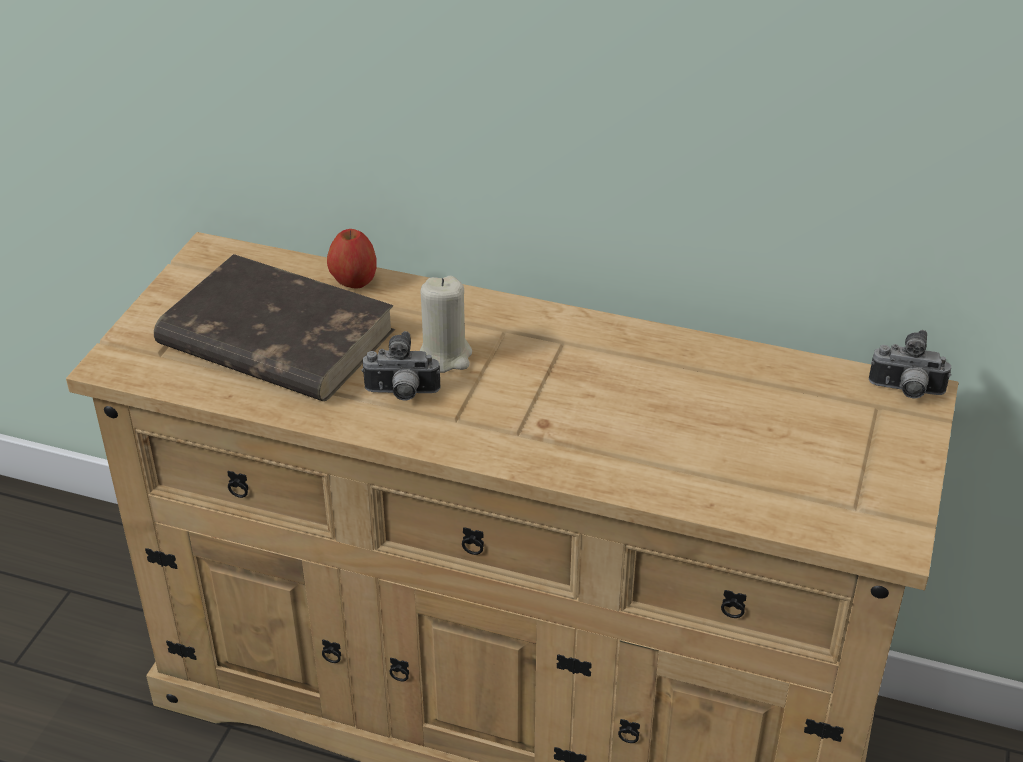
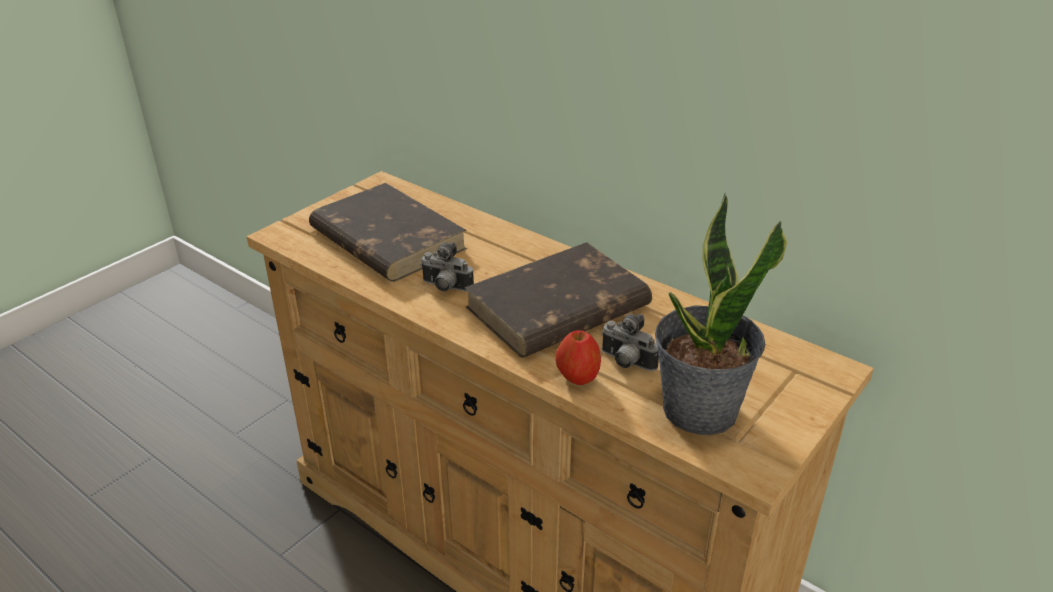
camera: 20 degrees right, 5 degrees down
(354, 282) = (458, 216): apple -> apple (577, 378)
(446, 355) = (490, 271): beige candle -> none
(560, 389) = (556, 308): none -> brown book
(797, 484) = (699, 410): none -> potted plant
(905, 391) = (824, 365): camera -> camera (626, 363)

